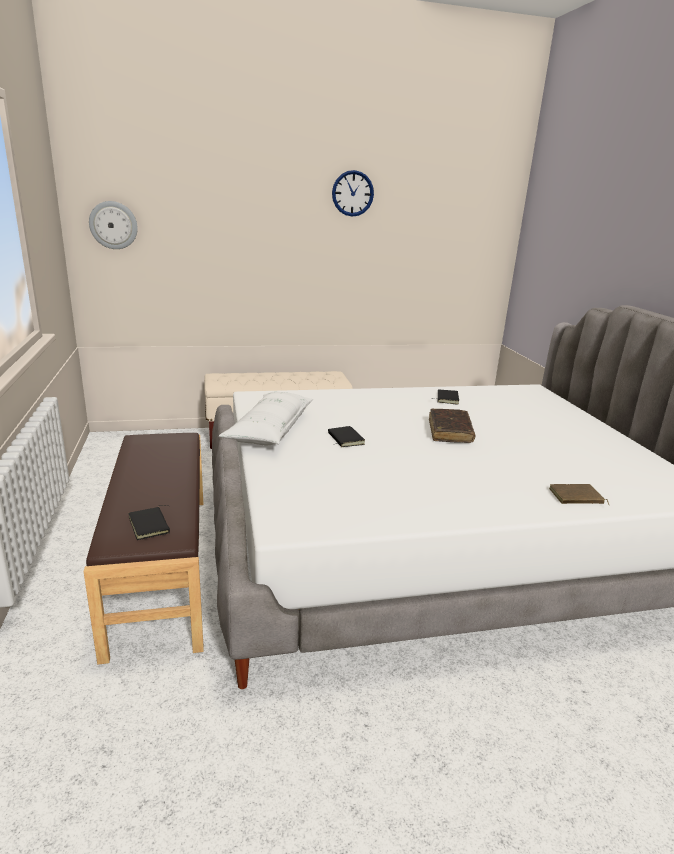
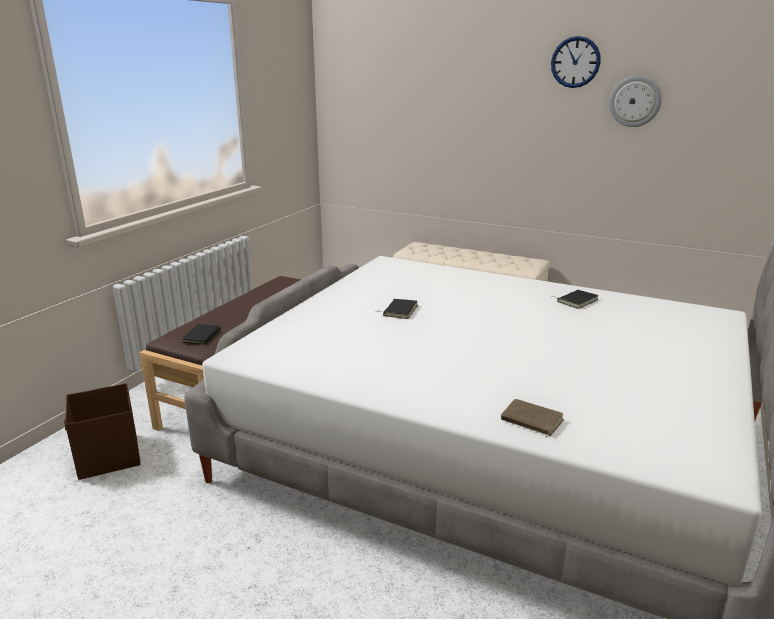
camera: 40 degrees right, 0 degrees up
(82, 725) = (108, 457): none -> brown storage box
(113, 225) = (351, 99): wall clock -> wall clock (635, 101)
(270, 429) = (352, 289): white pillow -> none
(450, 432) = (514, 330): brown book -> none

